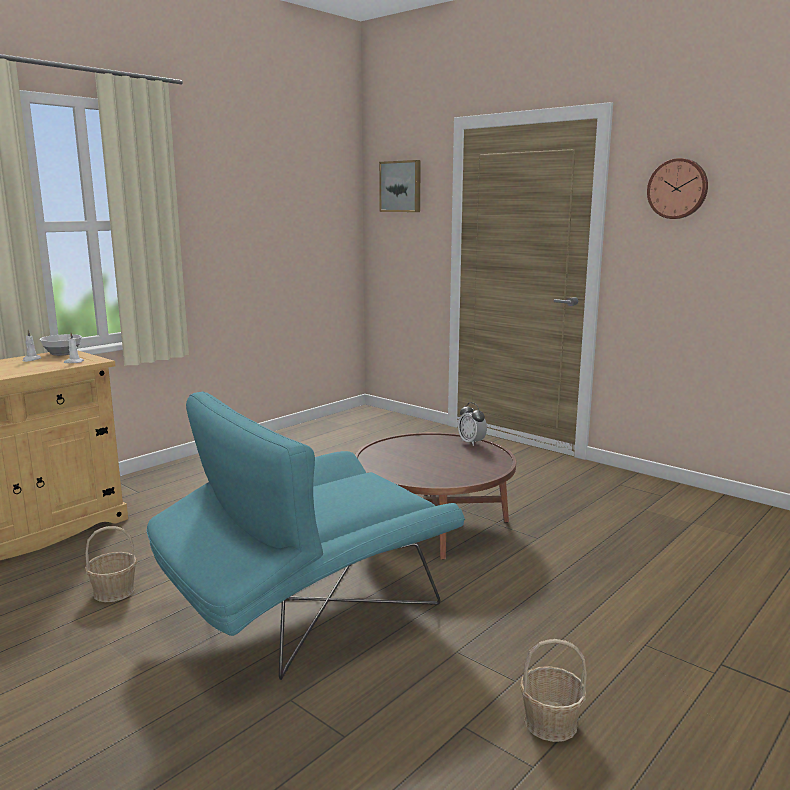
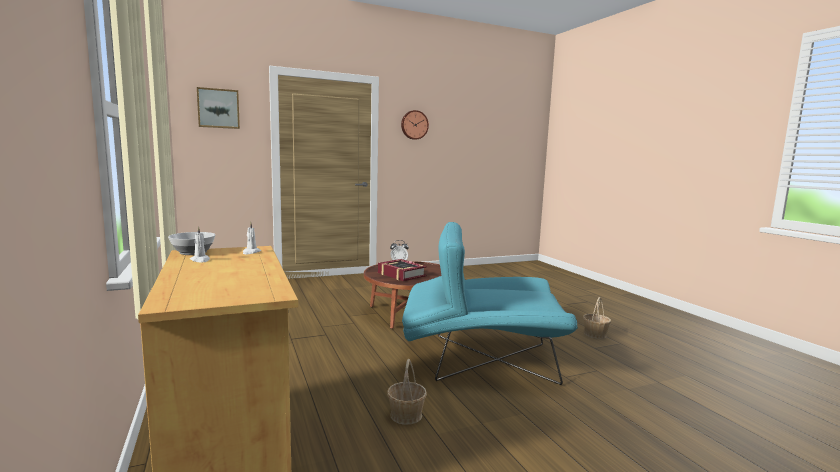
camera: 65 degrees left, 5 degrees down
(305, 609) = (480, 359): turquoise armchair -> turquoise armchair turned 105 degrees clockwise
(414, 455) = (401, 274): none -> book

